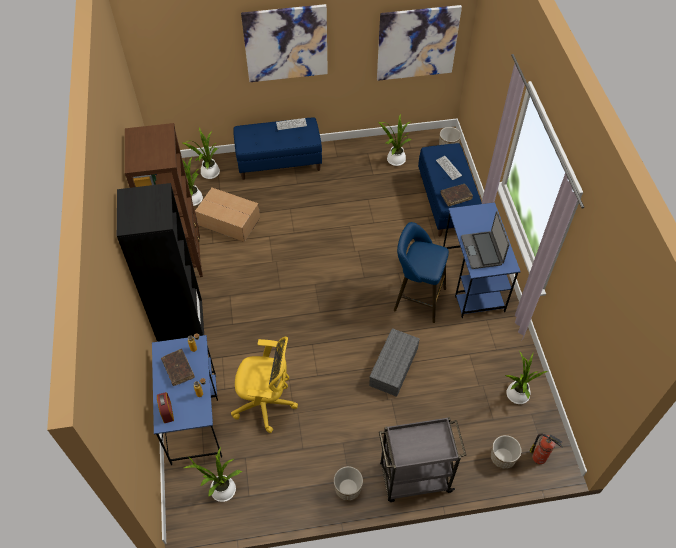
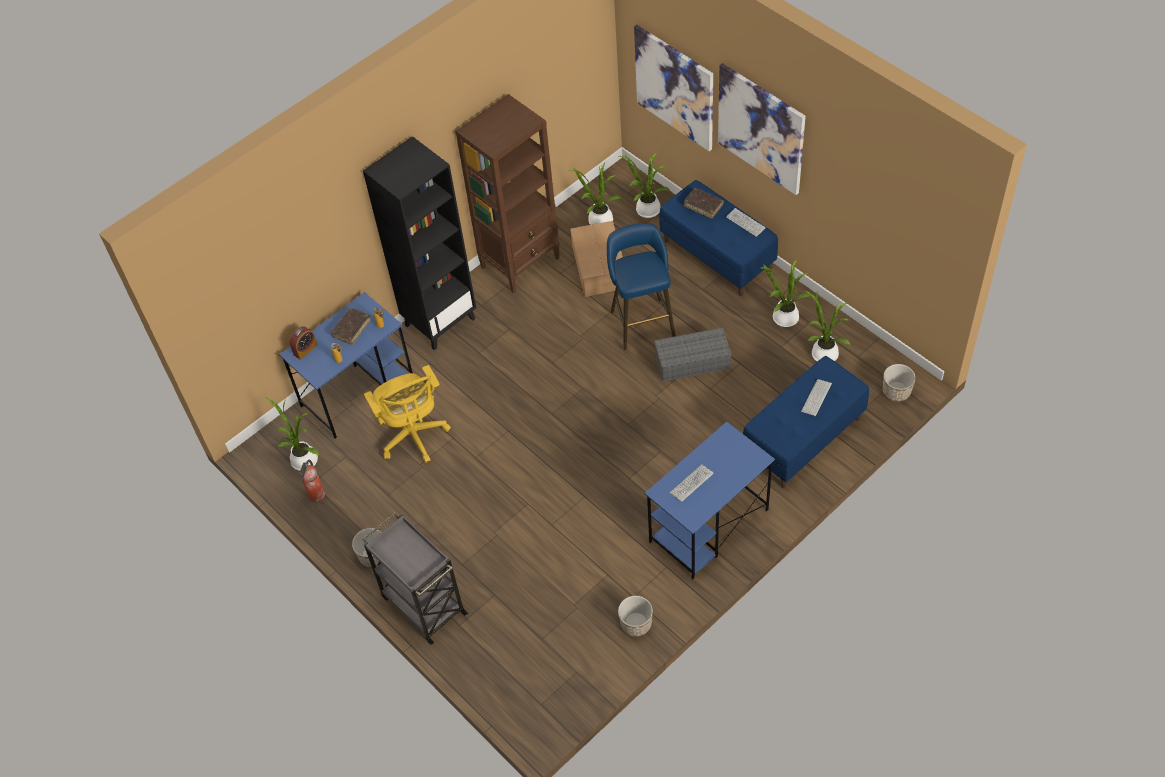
camera: 60 degrees right, 0 degrees up
(394, 368) = (535, 516): grey storage box -> grey storage box (691, 362)
(416, 298) = (640, 486): blue stool -> blue stool (641, 321)
(417, 43) = (900, 235): picture -> picture (675, 87)
(456, 197) = (778, 428): brown book -> brown book (703, 205)
(482, 250) = (691, 483): laptop -> keyboard
(502, 458) = (502, 670): planter -> planter (636, 624)
(516, 395) = (588, 646): potted plant -> potted plant (783, 317)
(540, 458) = (528, 706): fire extinguisher -> fire extinguisher (316, 496)

